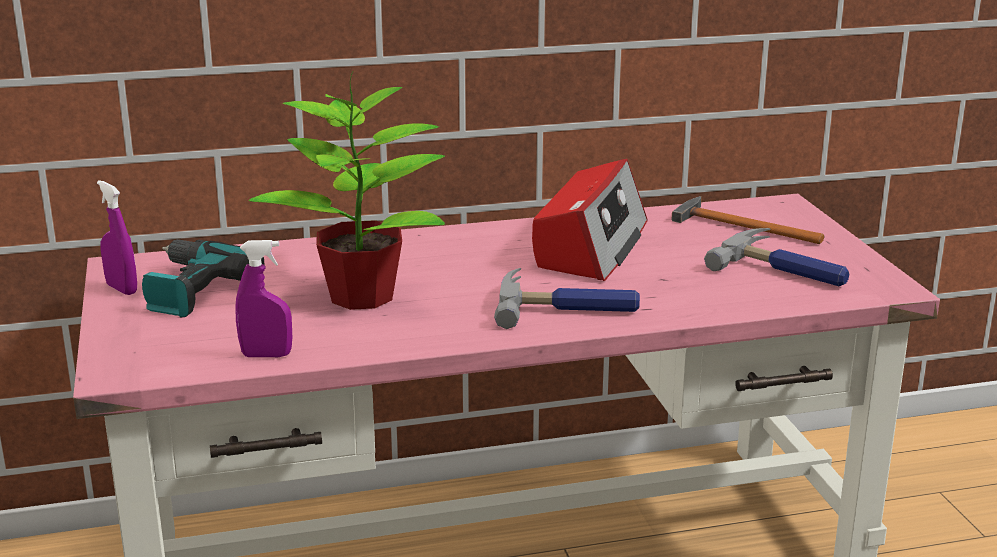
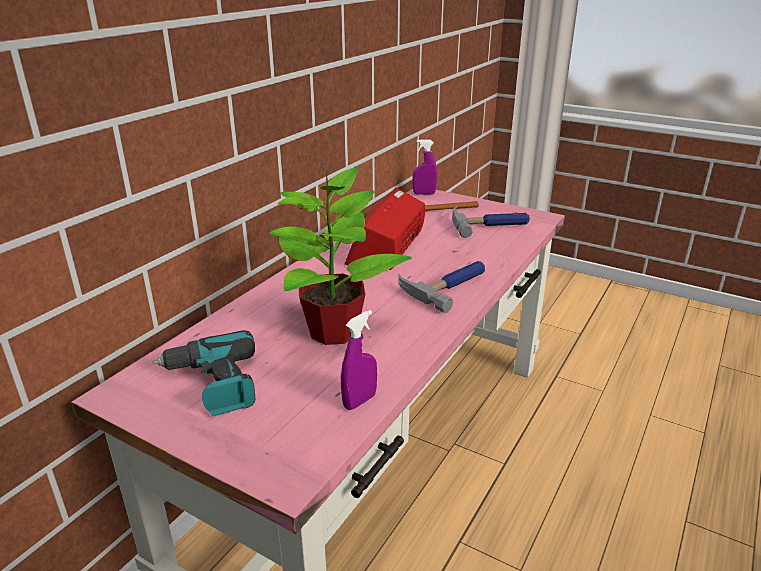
camera: 45 degrees left, 5 degrees up
(122, 289) = (156, 411): purple spray bottle -> purple spray bottle (424, 194)
(590, 245) = (387, 247): radio -> radio turned 135 degrees counterclockwise

